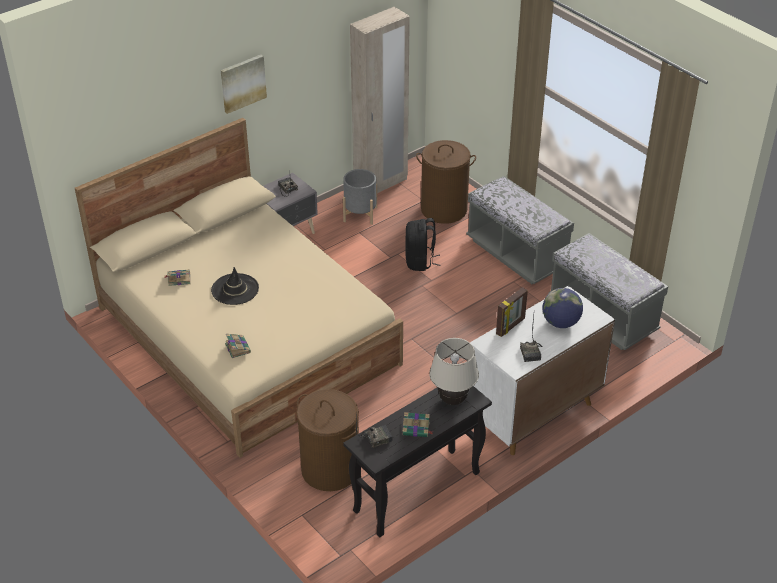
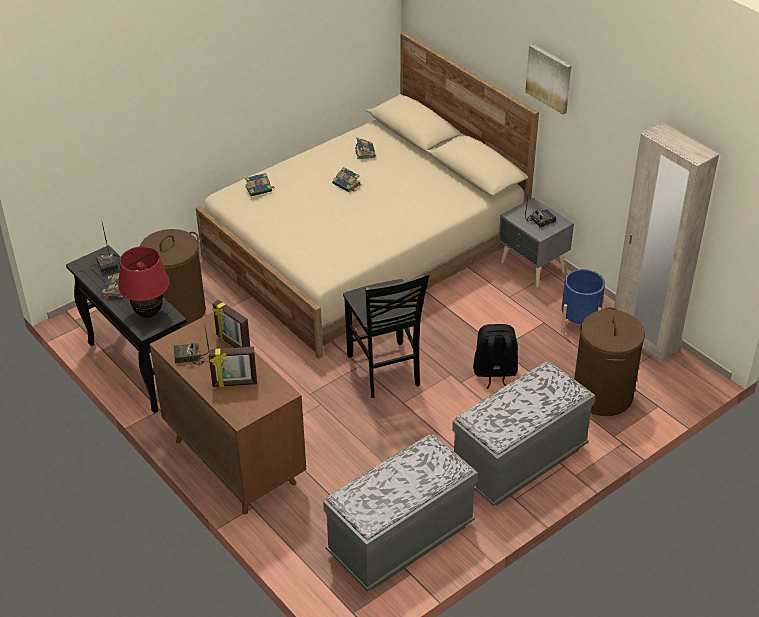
camera: 90 degrees right, 0 degrees up
(235, 289) = (347, 184): black hat -> book
(360, 214) = (579, 323): grey planter -> blue planter
(418, 323) = (384, 371): none -> black chair
(452, 400) = (149, 313): beige table lamp -> red table lamp
(533, 414) = (234, 461): white cabinet -> brown cabinet
(560, 323) = (234, 383): globe -> picture frame

